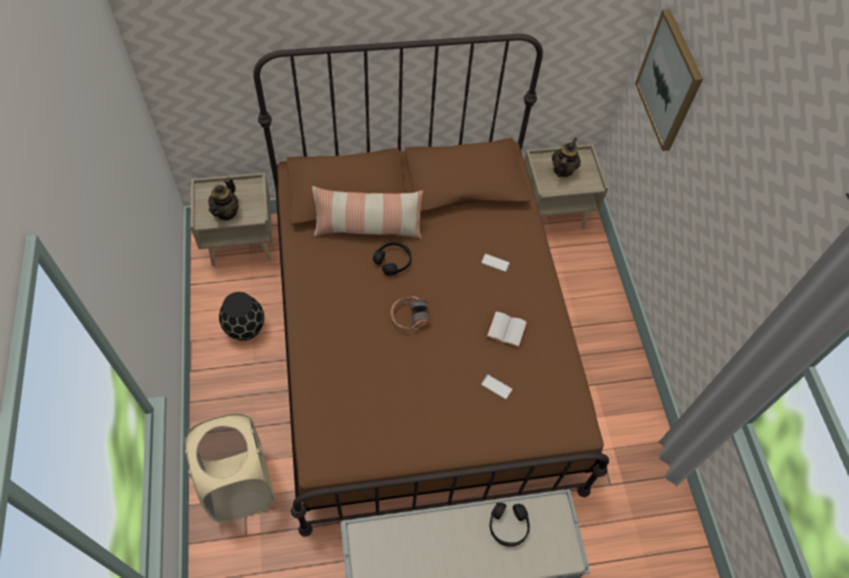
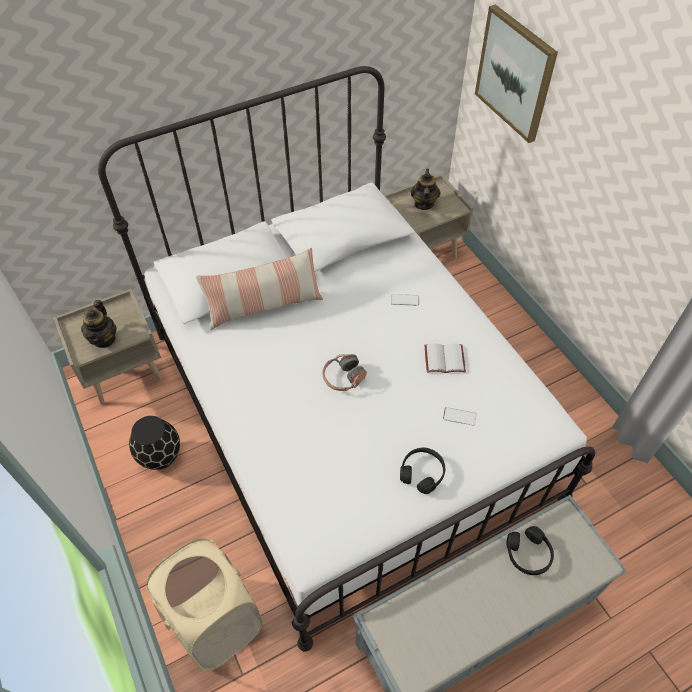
camera: 15 degrees left, 5 degrees down
(393, 261) = (303, 329): black headphones -> black headphones (422, 472)
(420, 343) = (346, 411): brown bed -> white bed

